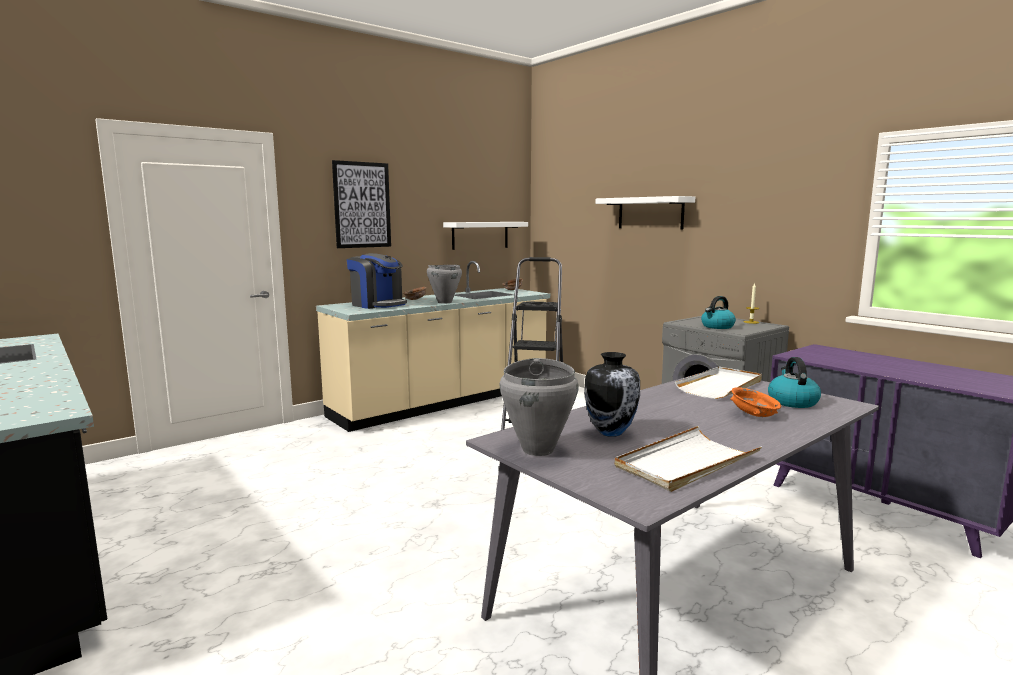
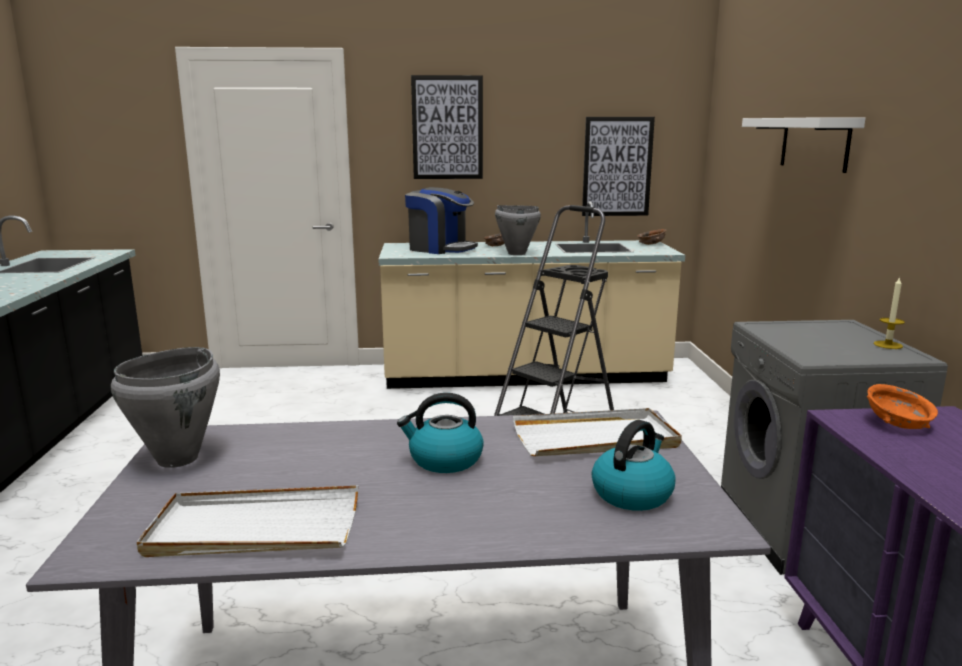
camera: 35 degrees right, 5 degrees up
(378, 305) = (440, 249): coffee machine -> coffee machine turned 45 degrees counterclockwise
(480, 235) = (617, 167): white shelf -> picture
(611, 432) = (293, 462): vase -> none
(717, 326) = (798, 343): kettle -> kettle (444, 460)
(754, 415) = (516, 495): orange bowl -> orange bowl (897, 424)

